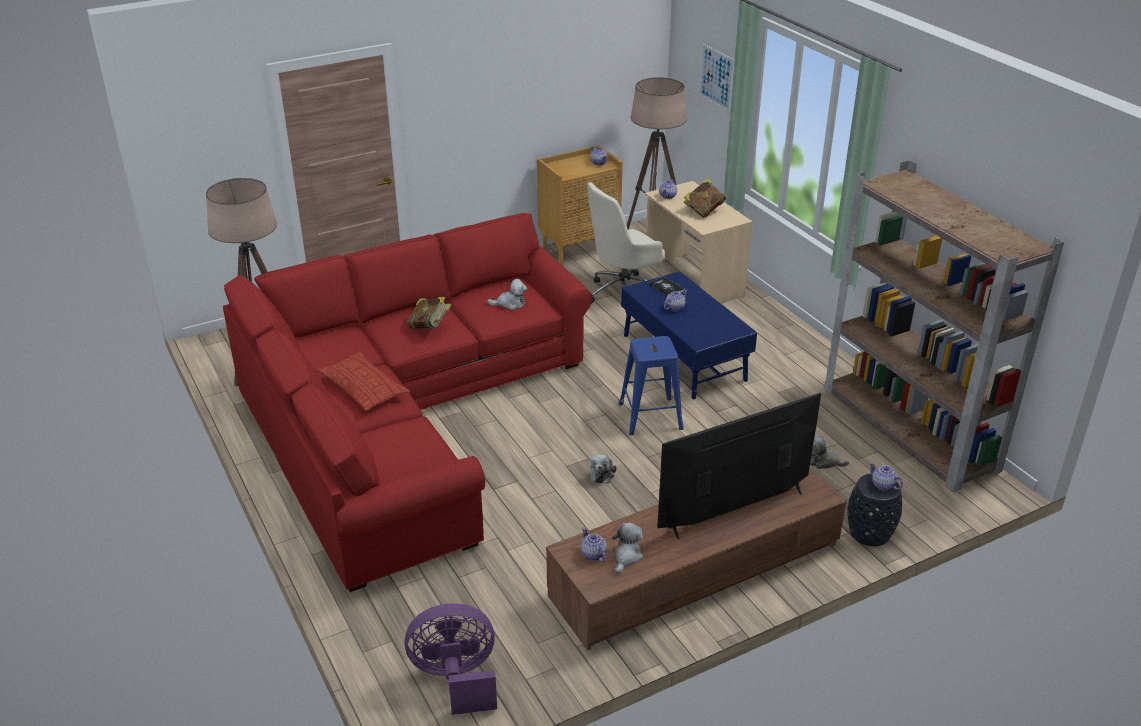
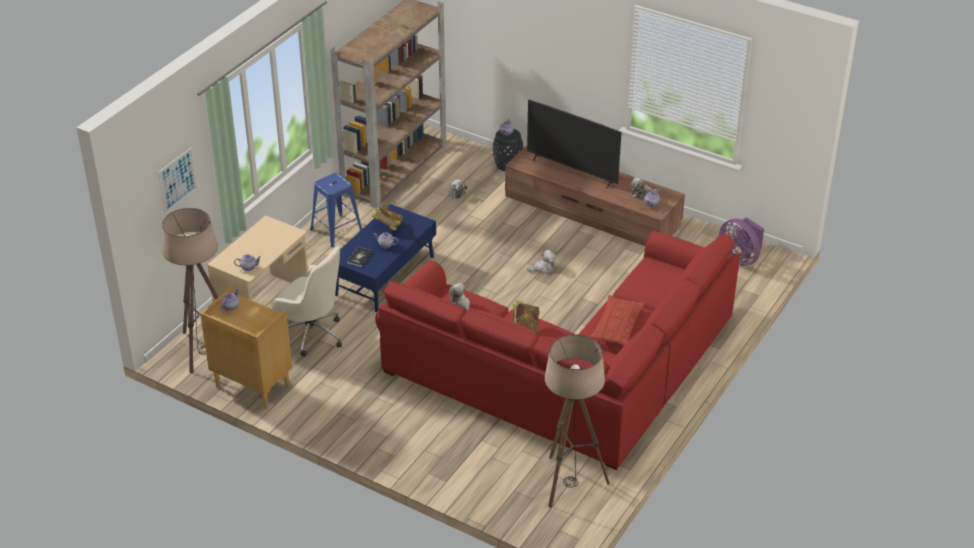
camera: 120 degrees left, 5 degrees up
(650, 416) = (467, 268): blue stool -> blue stool (336, 230)
(704, 211) = (264, 241): book -> book (388, 226)

